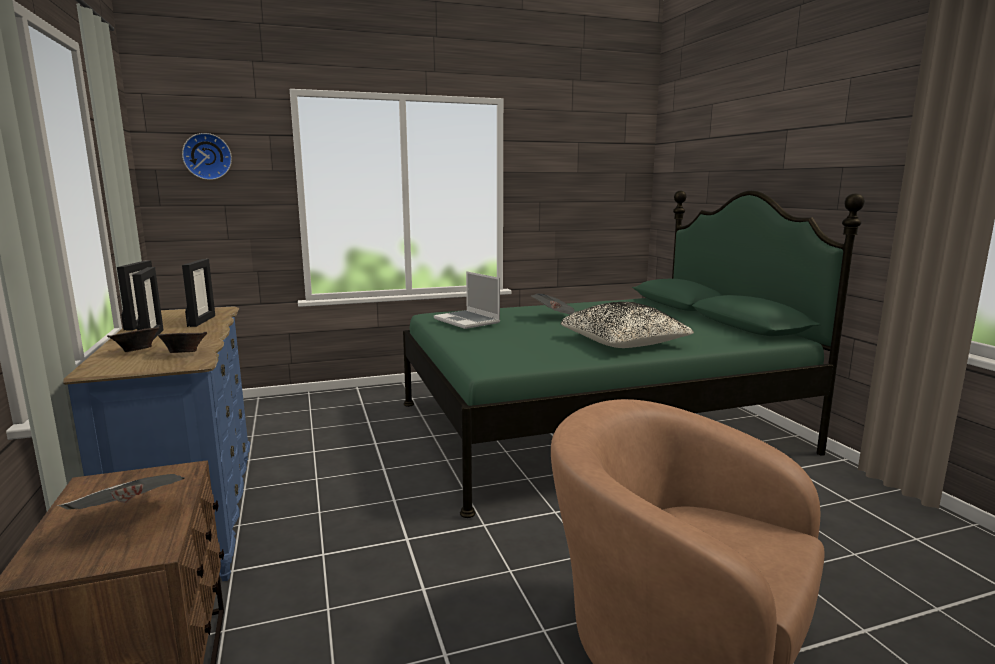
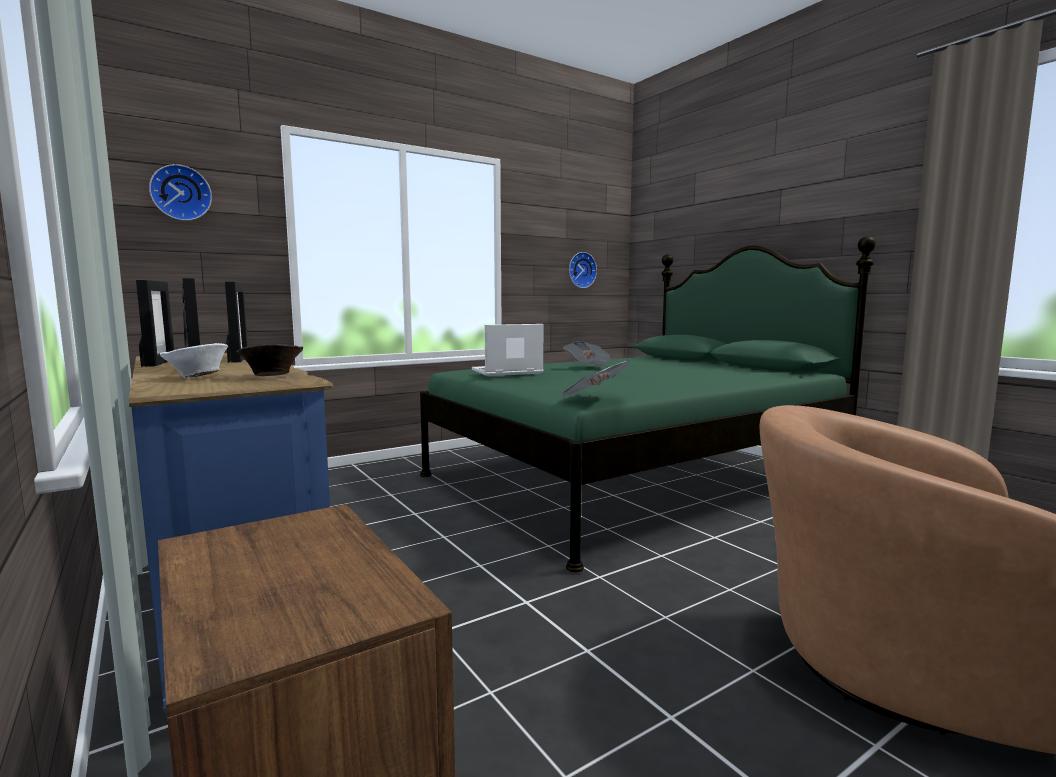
camera: 15 degrees left, 5 degrees down
(129, 519) = (311, 574): newspaper -> newspaper (593, 399)
(136, 351) = (197, 377): brown bowl -> white bowl
(468, 321) = (506, 372): laptop -> laptop turned 120 degrees clockwise
(593, 204) = (581, 270): none -> wall clock
(623, 341) = (682, 380): beige pillow -> none

